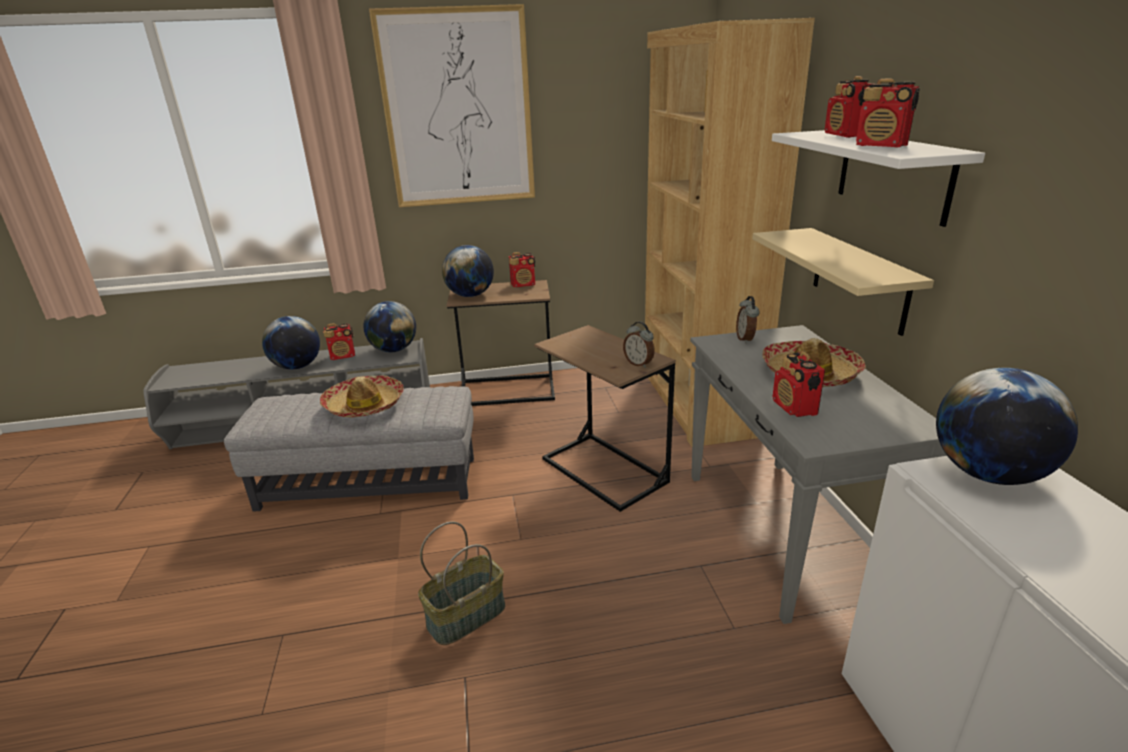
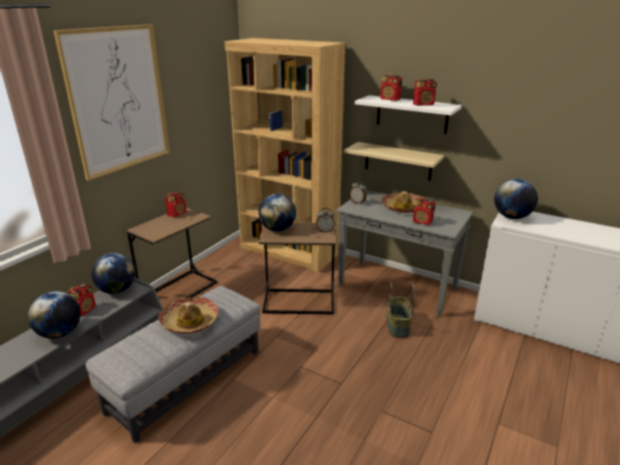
camera: 50 degrees left, 0 degrees up
(466, 615) = (344, 392): basket -> basket (397, 325)
(470, 295) = (157, 231): globe -> globe (277, 229)

